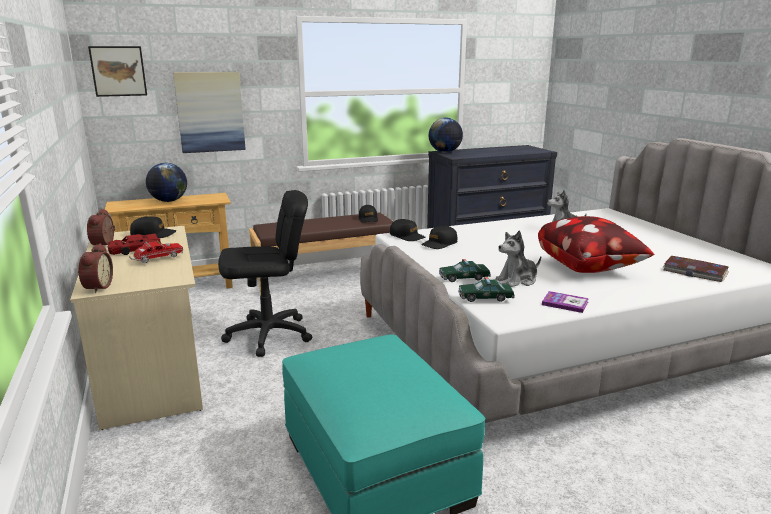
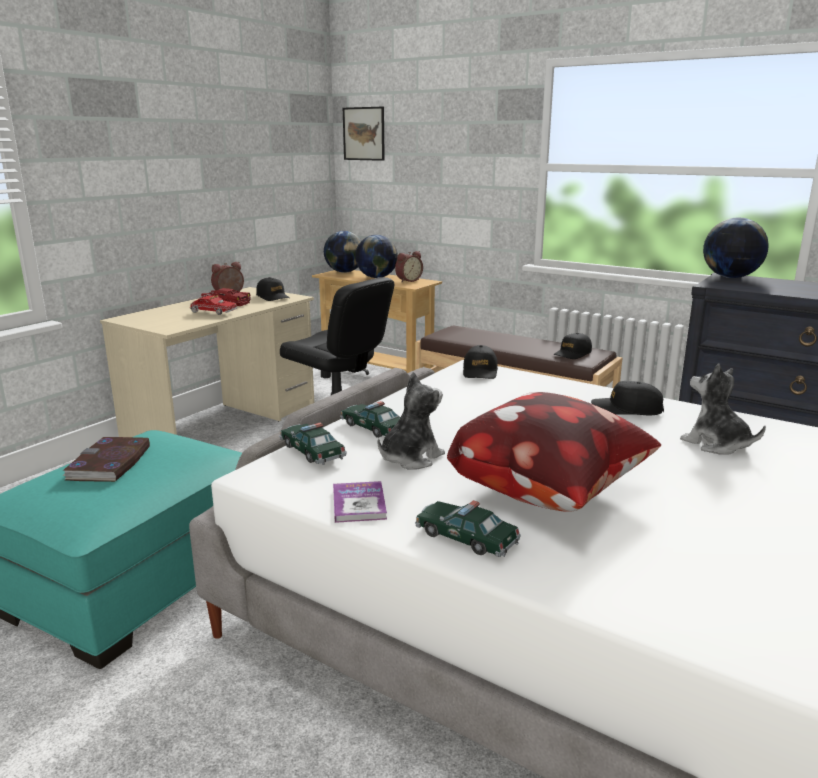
camera: 55 degrees right, 0 degrees up
(96, 287) = (129, 318): alarm clock -> alarm clock (408, 280)
(124, 203) = (344, 272): none -> globe
(210, 112) = (438, 183): picture -> none
(439, 244) = (482, 391): black cap -> black cap (627, 409)
(517, 280) = (410, 458): plush toy -> plush toy turned 105 degrees clockwise
(620, 292) = (466, 538): none -> toy car
(695, 271) = (714, 600): book -> book (110, 463)

